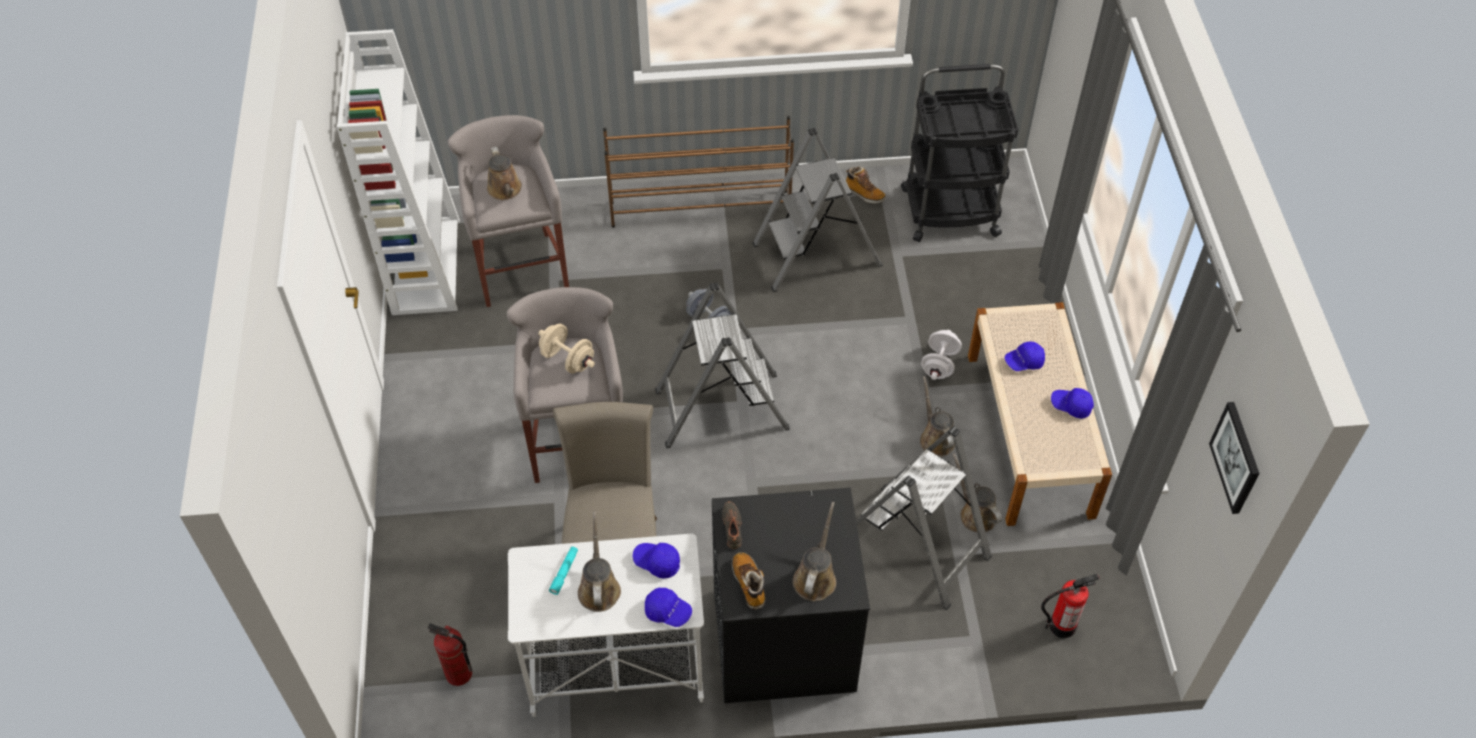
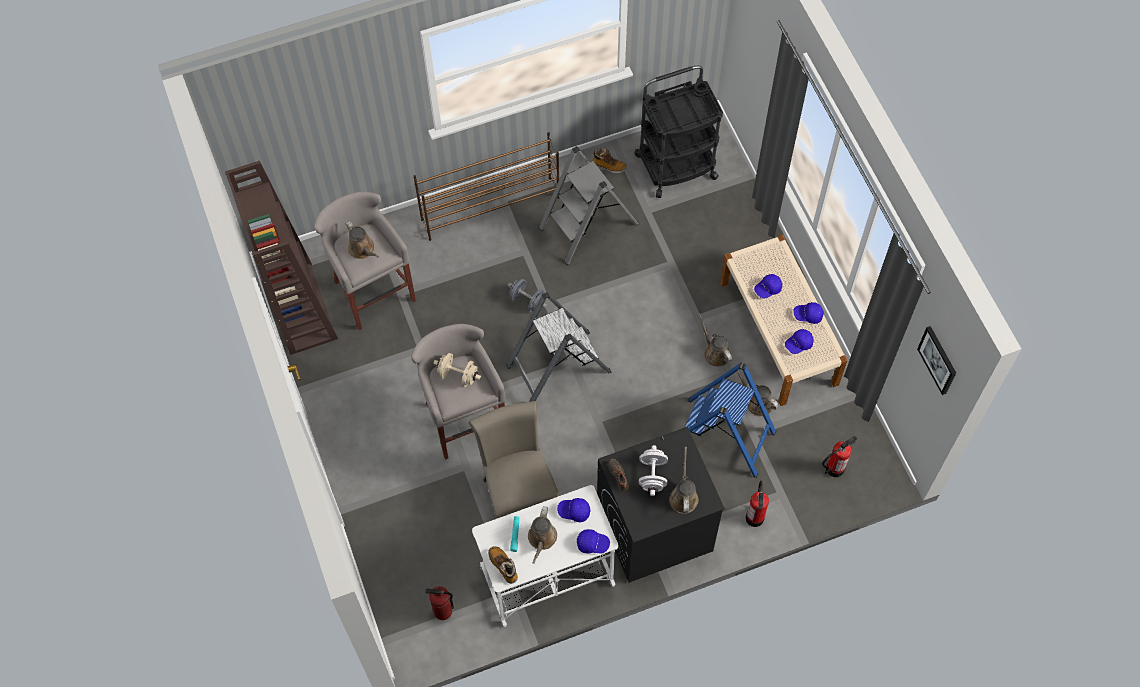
camera: 15 degrees left, 10 degrees up
(425, 265) = (299, 307): white bookcase -> brown bookcase
(599, 587) = (541, 539): brown watering can -> brown watering can turned 150 degrees counterclockwise
(749, 584) = (642, 512): boot -> boot (503, 566)
(916, 546) = (724, 437): grey step ladder -> blue step ladder
(929, 662) = (755, 518): none -> fire extinguisher
(939, 364) = (702, 294): white dumbbell -> white dumbbell (652, 475)
(1048, 439) = (798, 344): none -> blue cap

